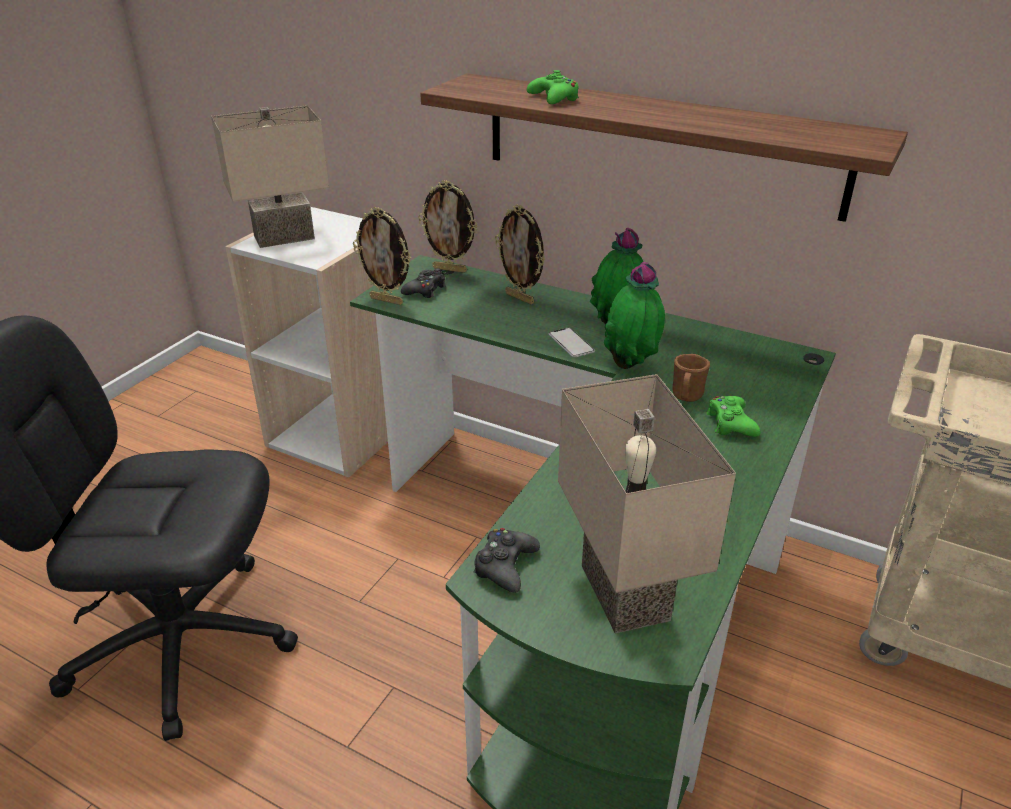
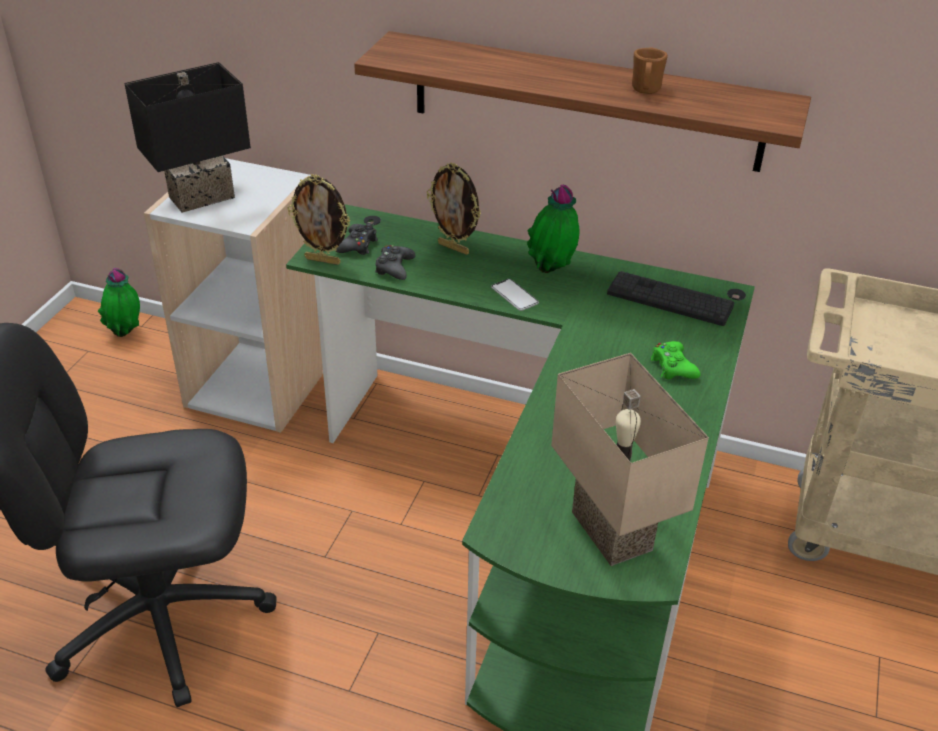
camera: 10 degrees left, 5 degrees up
(284, 236) = (201, 196): beige table lamp -> black table lamp
(450, 269) = (376, 219): picture frame -> none
(505, 566) = (508, 519): black game controller -> black game controller (394, 268)
(554, 98) = (487, 66): green game controller -> none
(631, 366) = (575, 316): potted plant -> potted plant (127, 334)
(686, 397) = (630, 344): brown mug -> brown mug (645, 90)
(738, 358) = (670, 299): none -> keyboard

